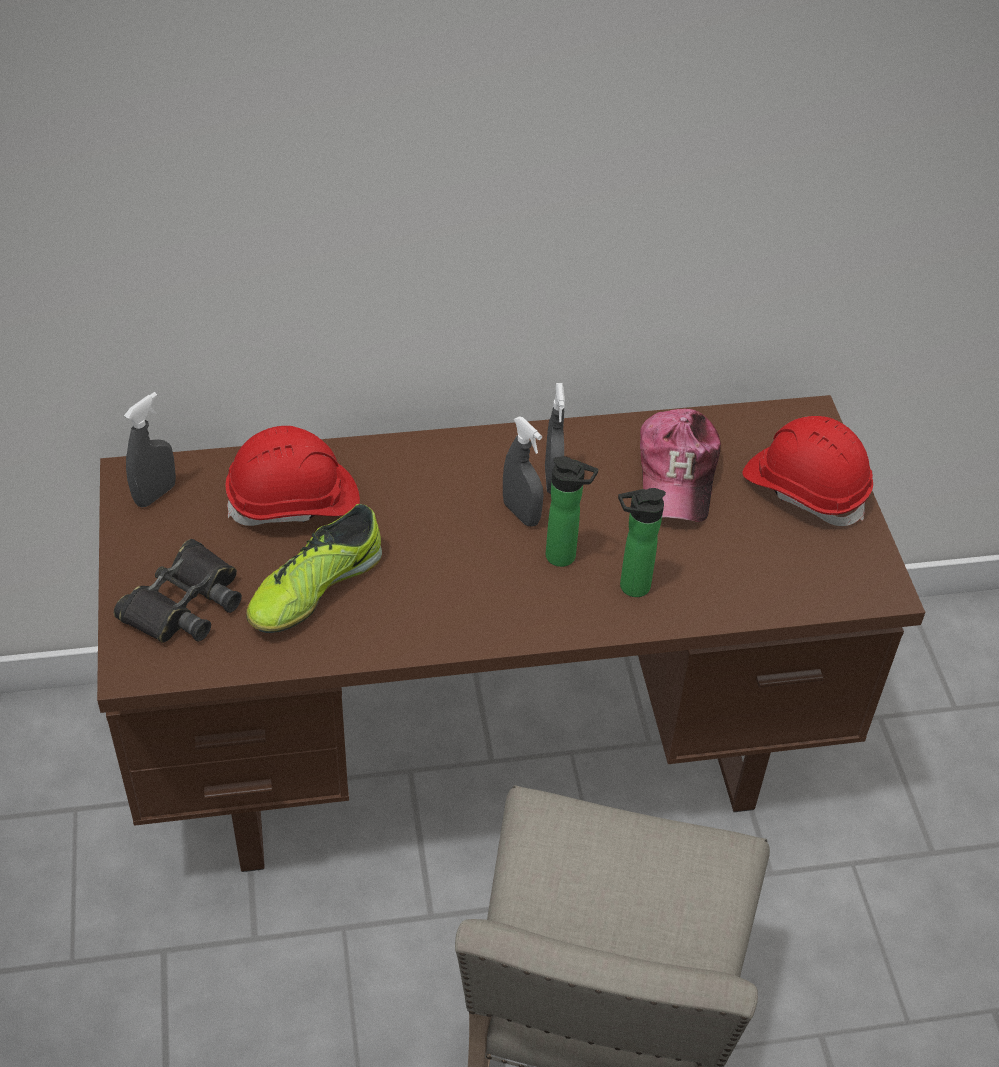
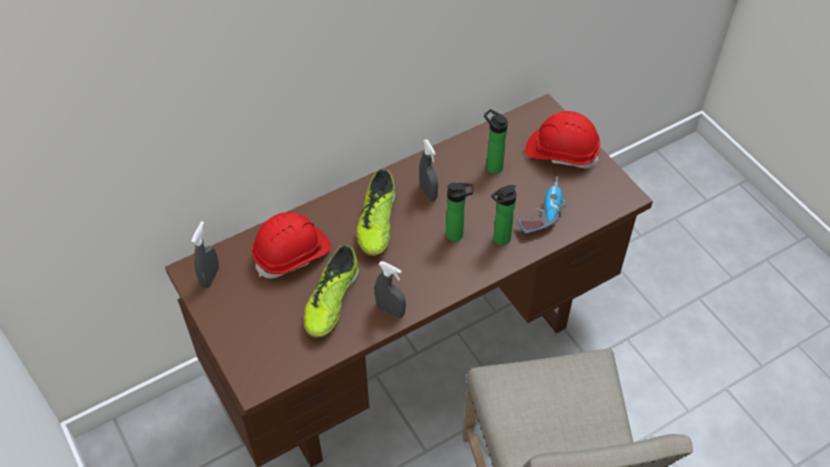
camera: 20 degrees left, 5 degrees up
(184, 603) = (263, 336): black binoculars -> none
(447, 499) = (377, 223): none -> shoe
(521, 513) = (421, 217): grey spray bottle -> grey spray bottle (390, 310)
(677, 474) = (492, 166): cap -> bottle
(724, 566) = (542, 211): none -> power drill

